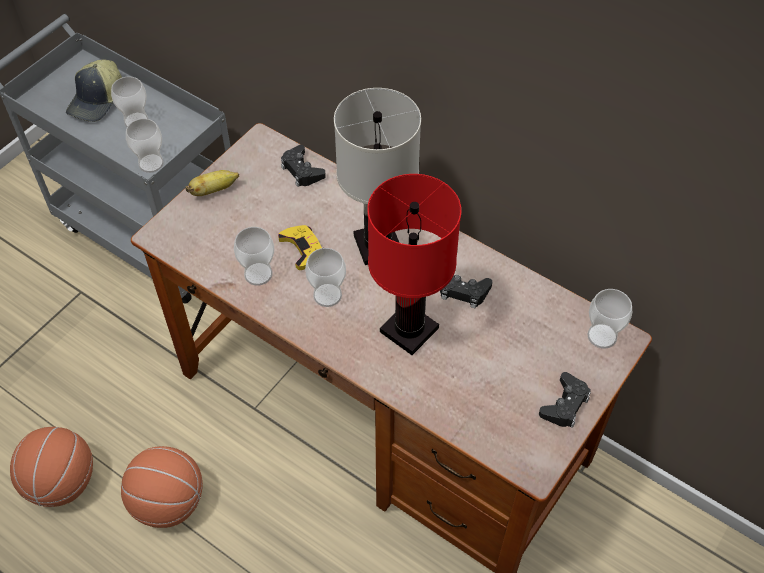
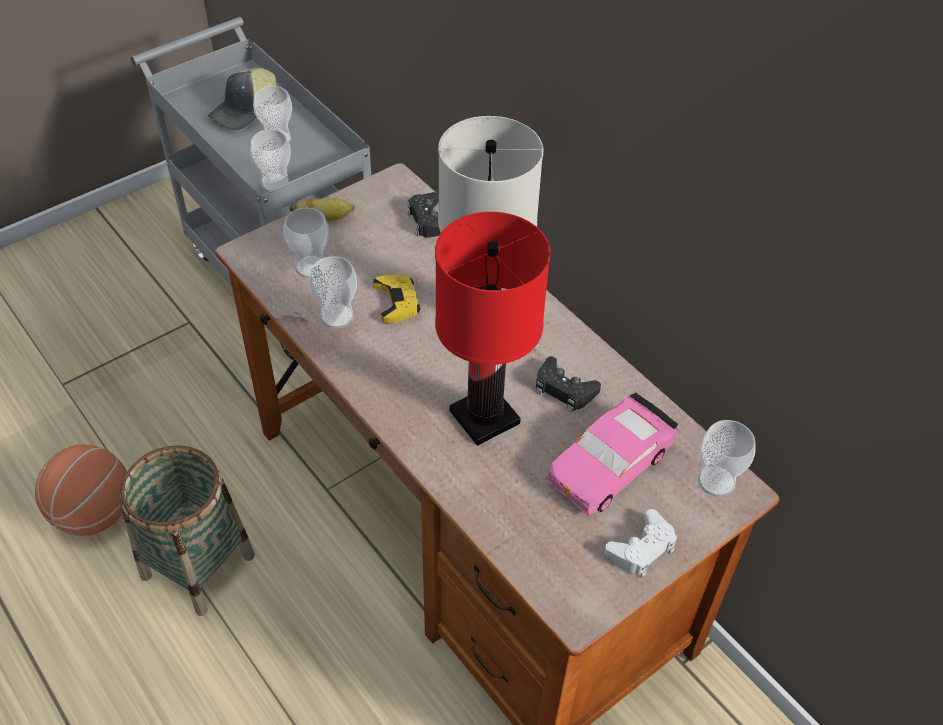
camera: 15 degrees right, 5 degrees down
(169, 502) = (198, 566): basketball -> basket
(327, 295) = (405, 357): cup -> cup (311, 267)
(518, 343) = (609, 464): none -> pink toy car
(565, 404) = (641, 548): black game controller -> white game controller

